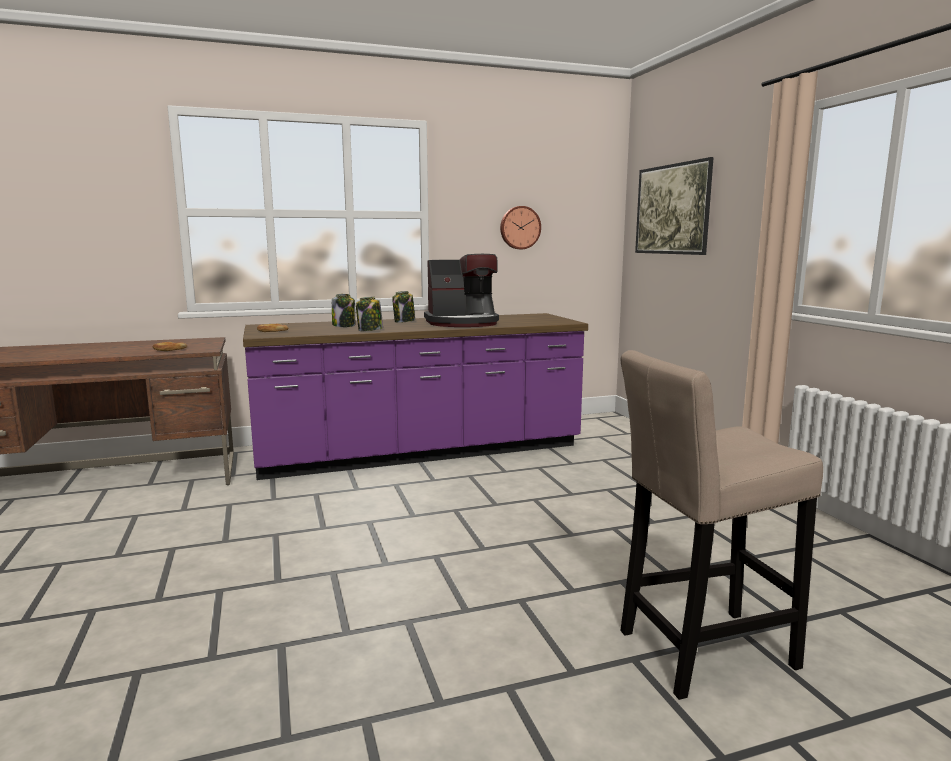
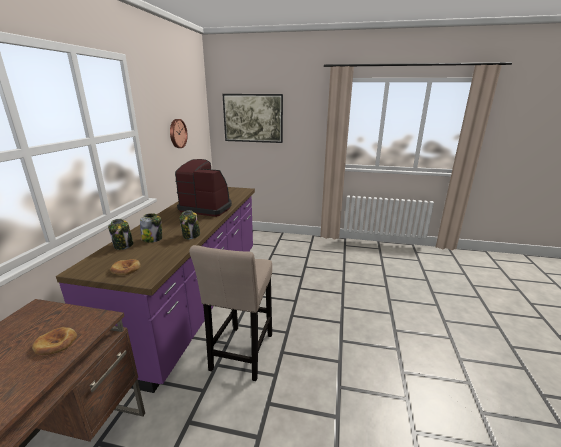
camera: 60 degrees left, 10 degrees up
(404, 321) = (169, 219): jar -> jar (123, 245)
(462, 323) = (207, 208): coffee machine -> coffee machine turned 90 degrees counterclockwise
(698, 652) = (441, 305): beige stool -> beige stool (241, 355)

